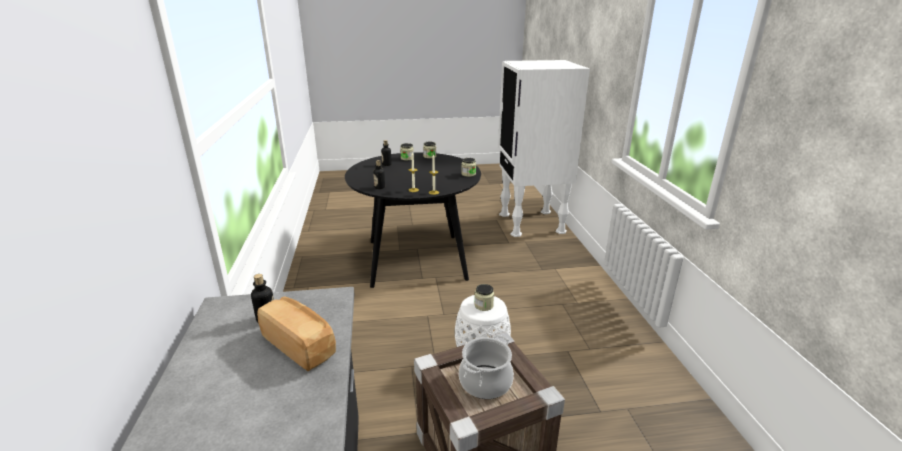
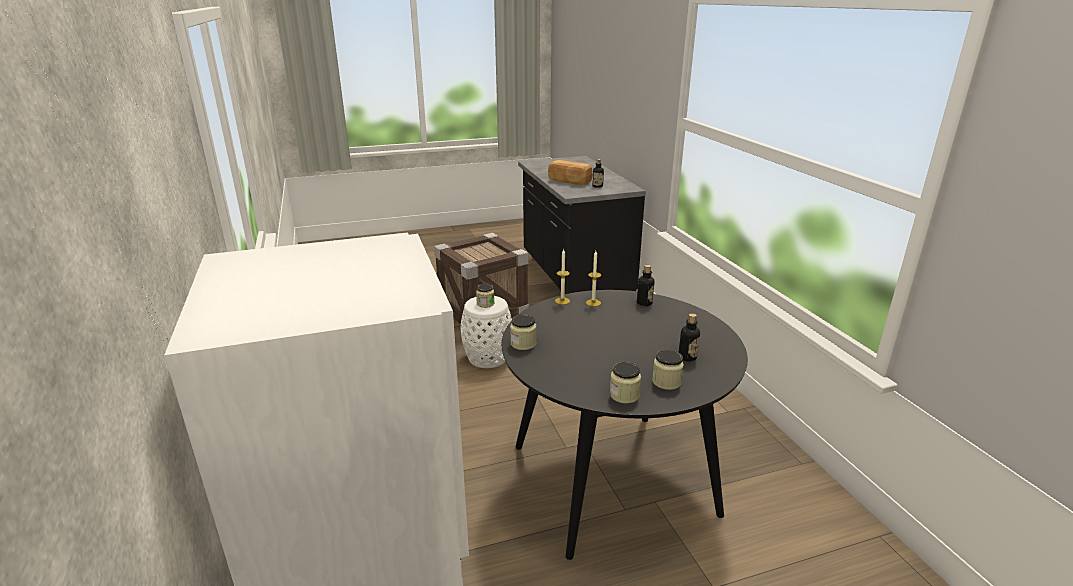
camera: 170 degrees right, 0 degrees up
(485, 382) = (480, 253): cooking pot -> none

